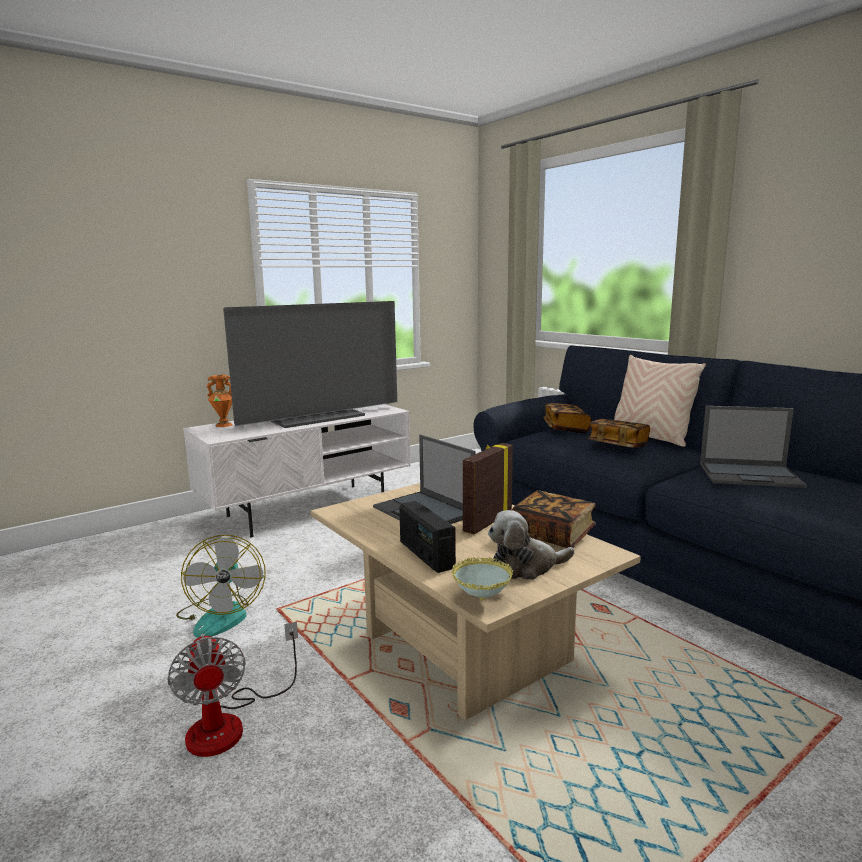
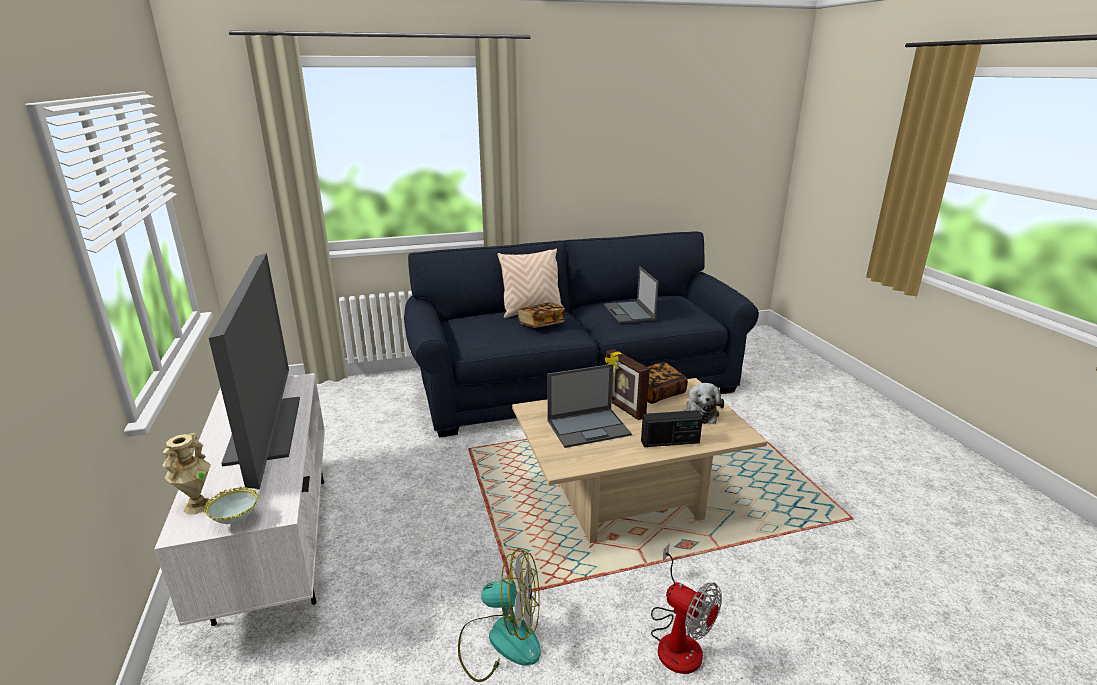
camera: 70 degrees left, 10 degrees up
(224, 425) = (197, 505): orange vase -> beige vase
(230, 722) = (677, 639): fan -> fan turned 45 degrees clockwise
(481, 600) = (740, 436): bowl -> bowl (236, 523)
(566, 428) = (478, 327): book -> none
(751, 475) = (629, 312): laptop -> laptop turned 135 degrees clockwise

